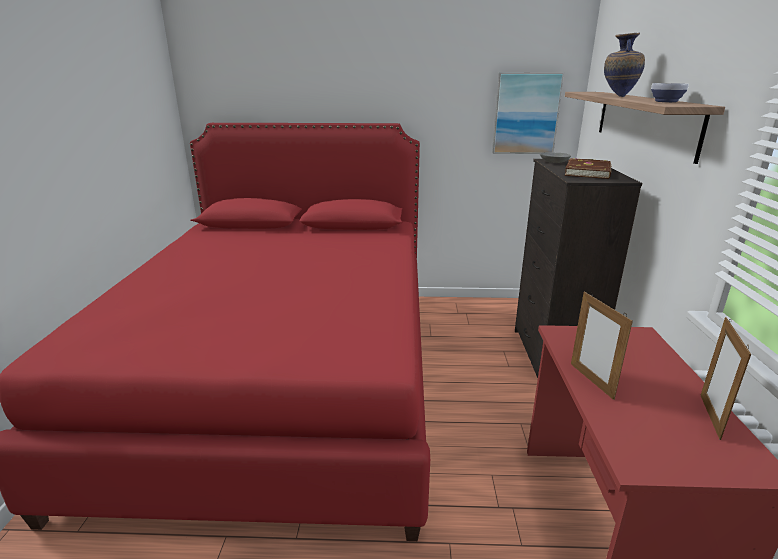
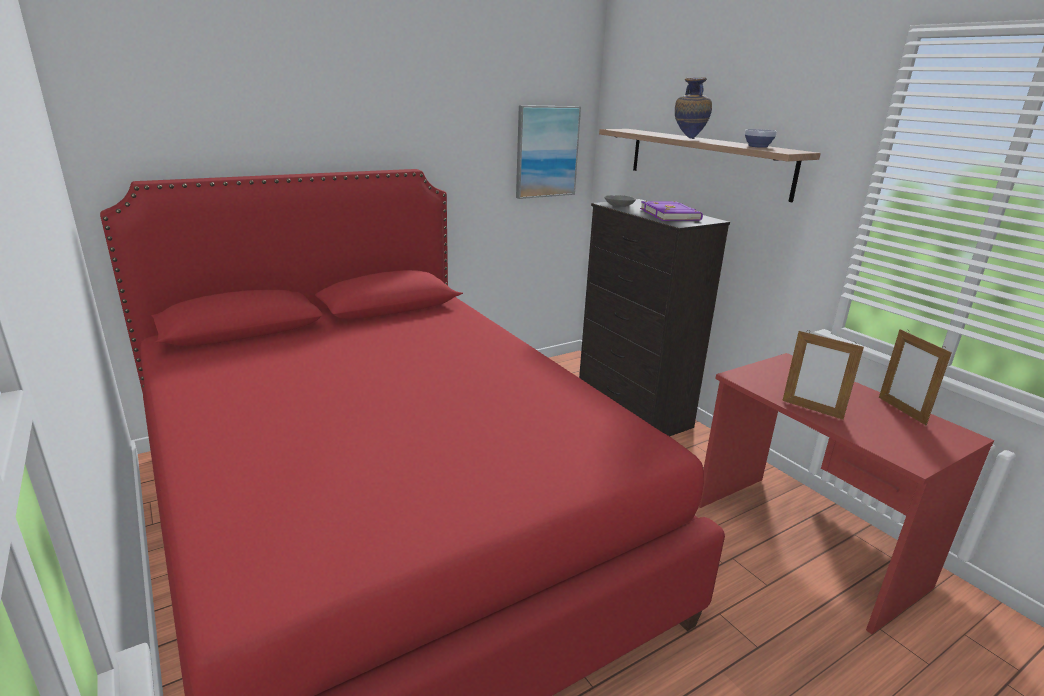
camera: 35 degrees left, 0 degrees up
(589, 172) = (670, 214): brown book -> purple book

